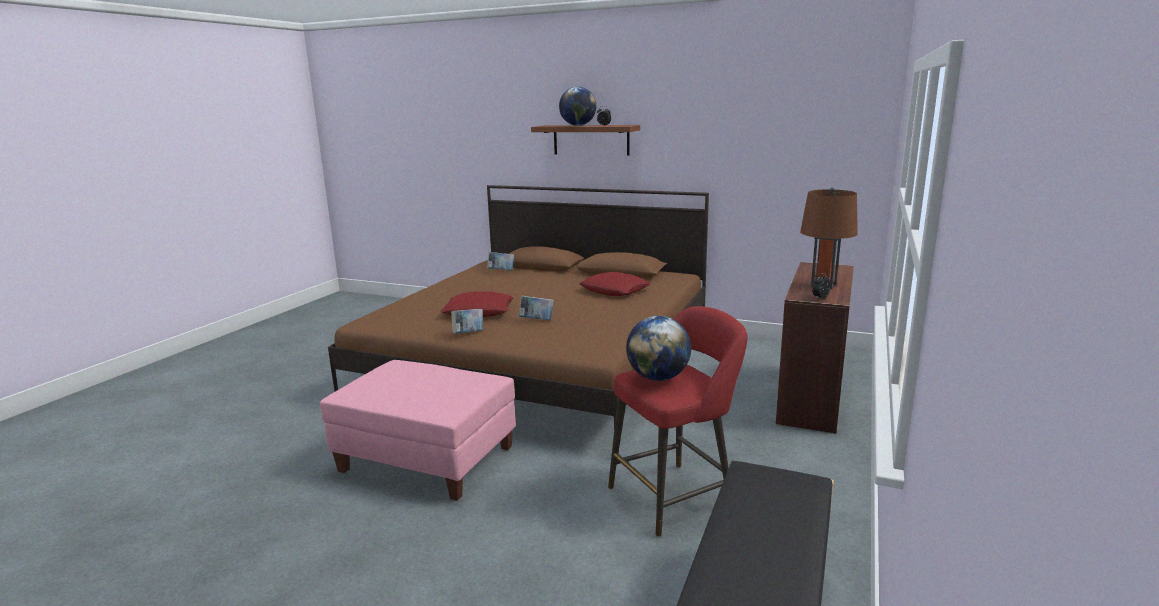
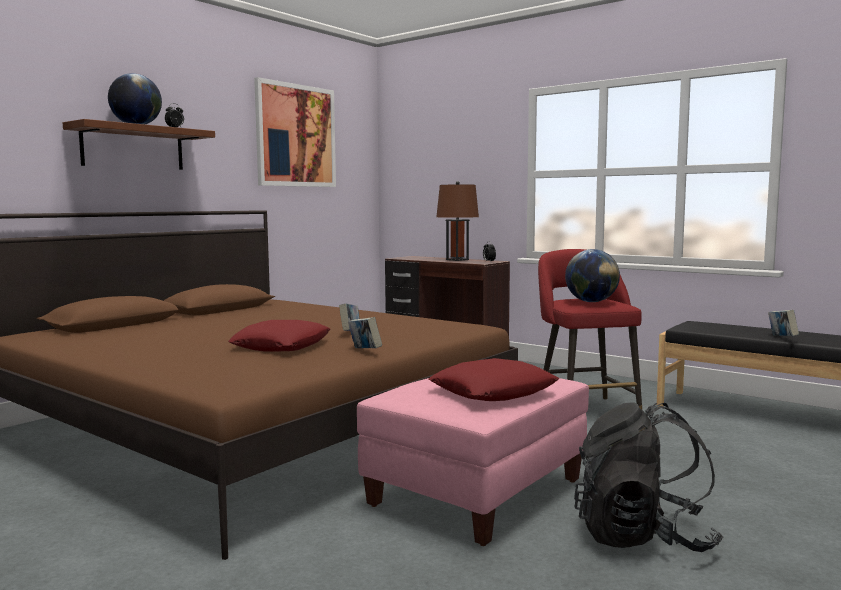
camera: 75 degrees left, 10 degrees down
(347, 536) = (643, 537): none -> black backpack
(501, 271) = (94, 335): book -> book (782, 338)
(614, 290) = (284, 313): red pillow -> red pillow (493, 391)
(758, 117) = (296, 136): none -> picture

